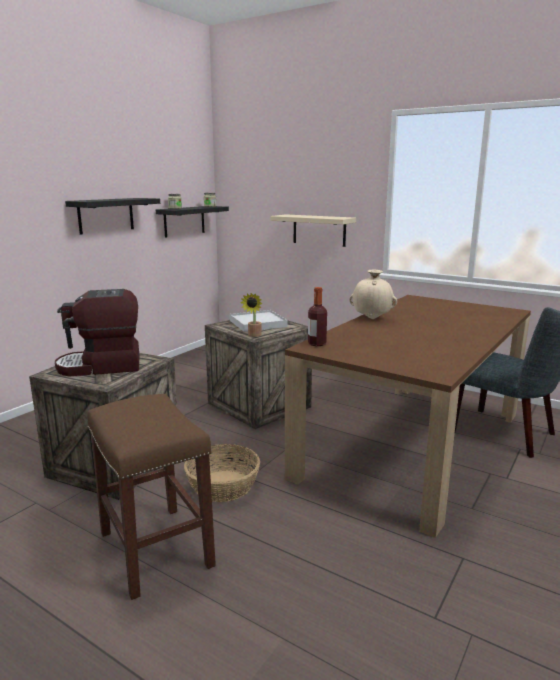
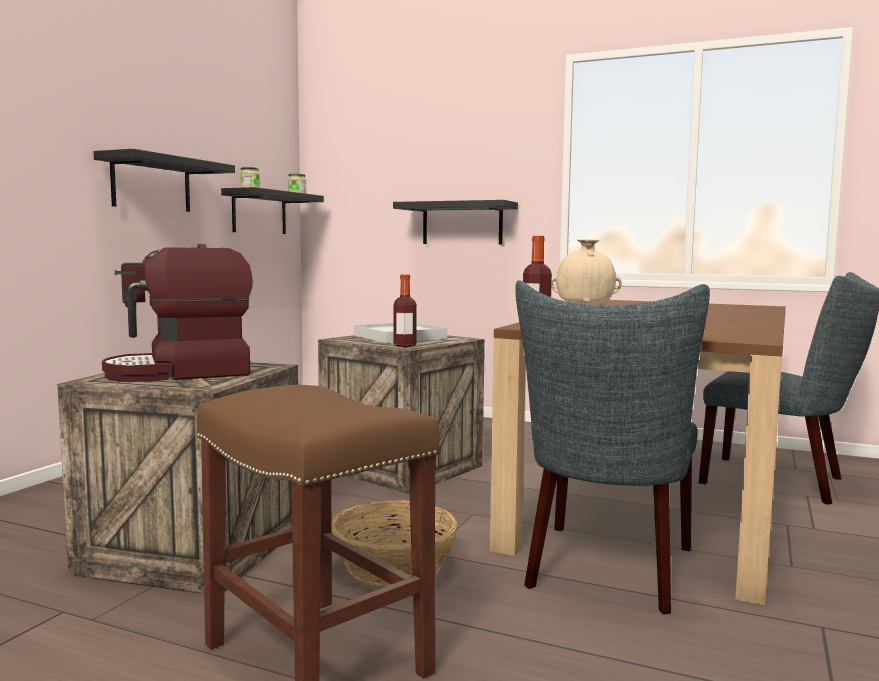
camera: 10 degrees left, 10 degrees down
(254, 335) = (404, 345): potted plant -> bottle
(319, 230) = (462, 223): beige shelf -> black shelf
(349, 502) = (607, 571): none -> grey chair

